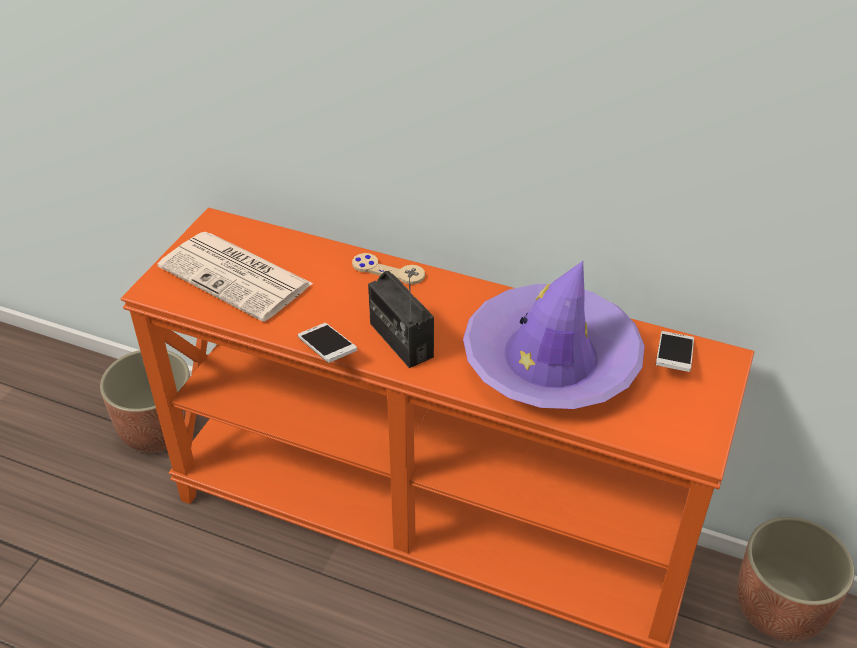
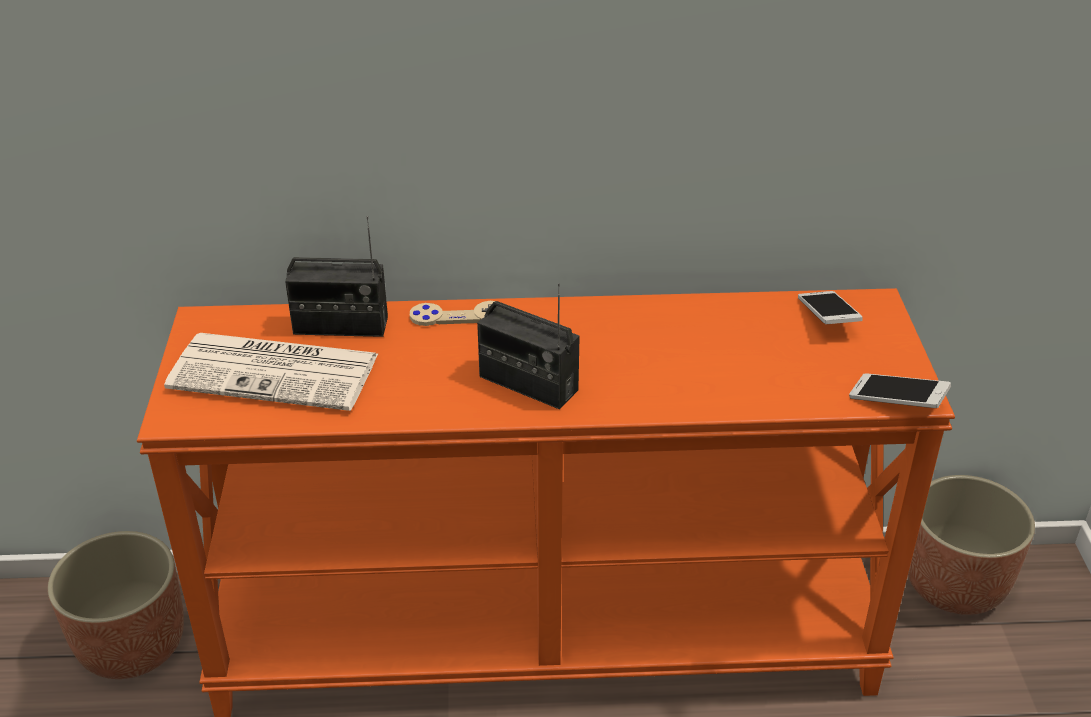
camera: 25 degrees left, 5 degrees down
(302, 254) = (340, 326): none -> radio
(327, 350) = (450, 419): phone -> phone (897, 401)
(551, 361) = (707, 356): purple hat -> none

